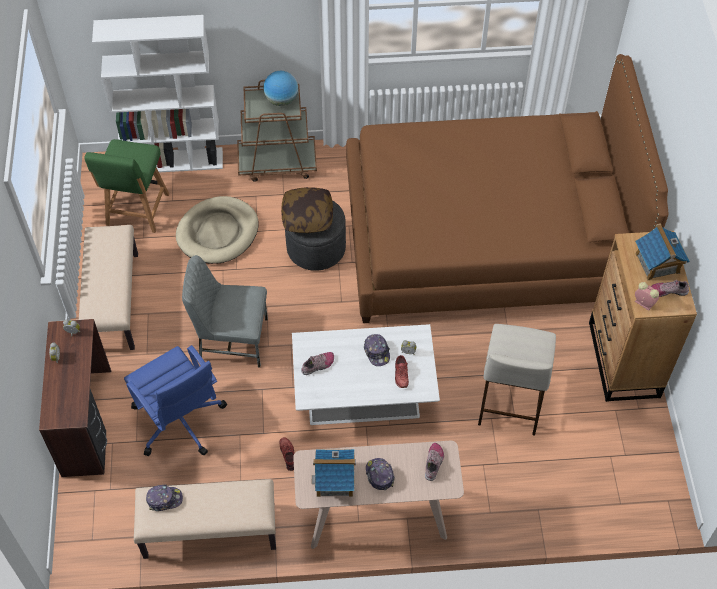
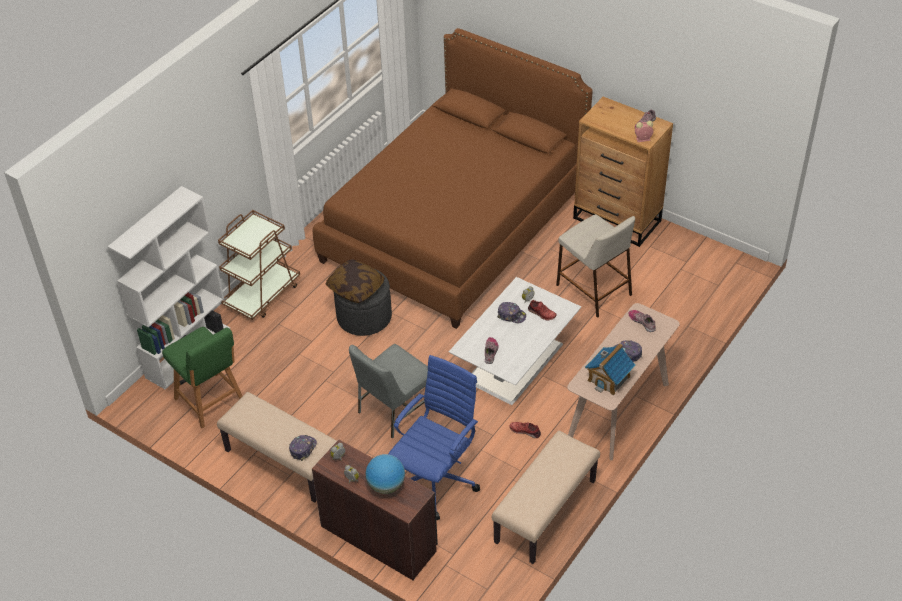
camera: 50 degrees left, 10 degrees down
(164, 499) = (521, 498): cap -> cap (303, 448)
(180, 422) = (436, 479): blue office chair -> blue office chair turned 60 degrees counterclockwise
(218, 232) = (288, 364): beige dog bed -> none
(281, 100) = (254, 228): globe -> globe (386, 485)
(657, 263) = (620, 117): toy house -> none

